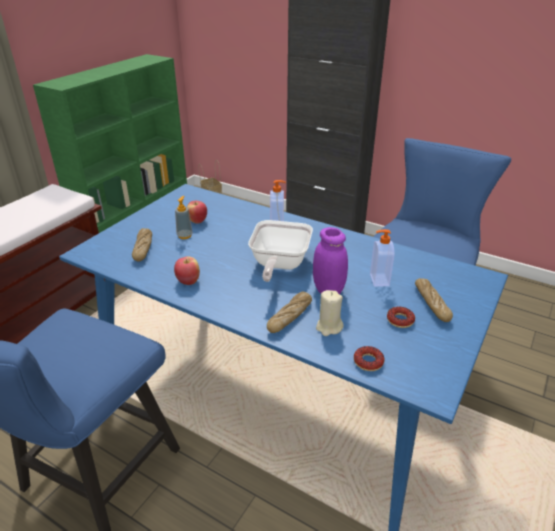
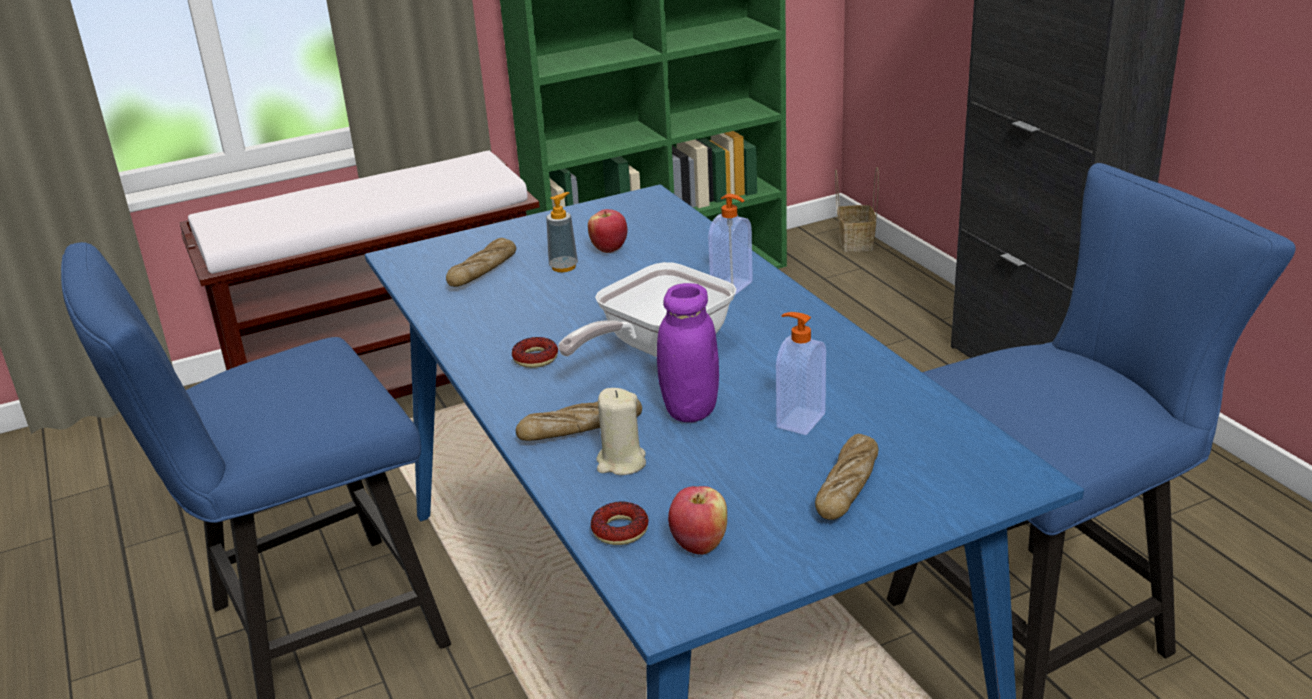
camera: 35 degrees right, 5 degrees down
(188, 281) = (493, 334): apple -> apple (699, 544)
(400, 320) = (753, 492): donut -> donut (535, 358)

